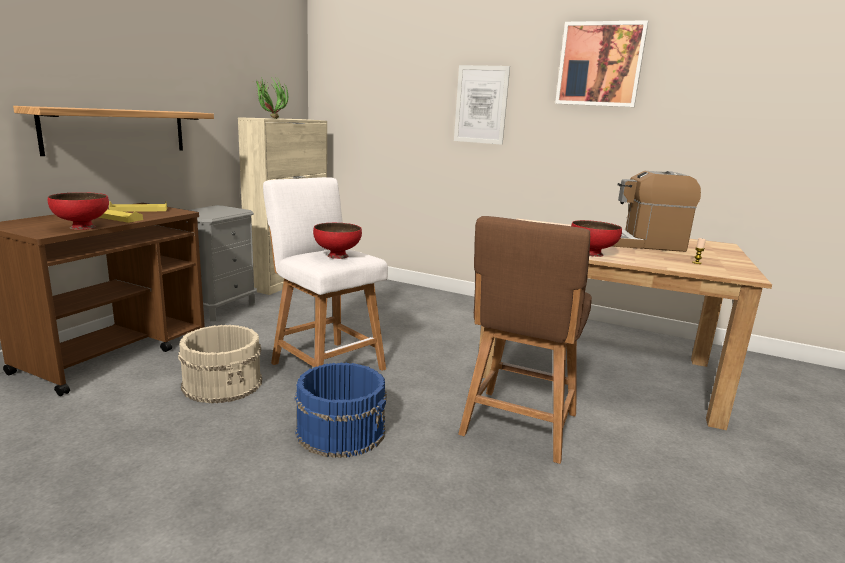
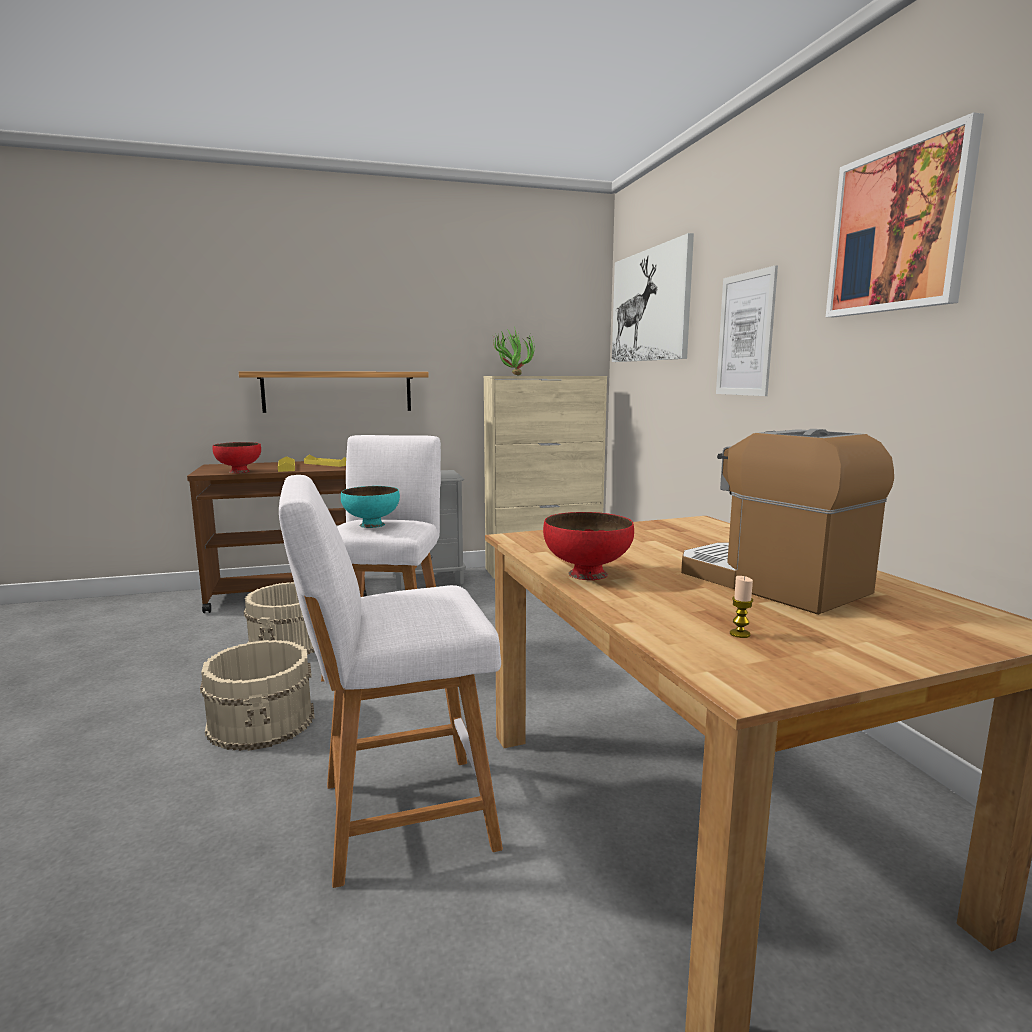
camera: 50 degrees right, 5 degrees down
(337, 256) = (372, 525): red bowl -> turquoise bowl
(341, 431) = (263, 721): blue bucket -> beige bucket
(368, 70) = (650, 306): none -> picture
(518, 427) = (397, 816): brown stool -> white stool

